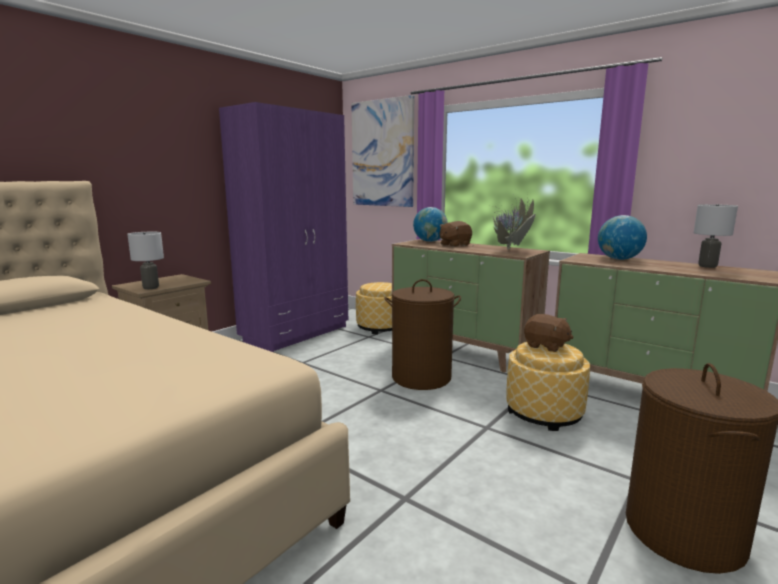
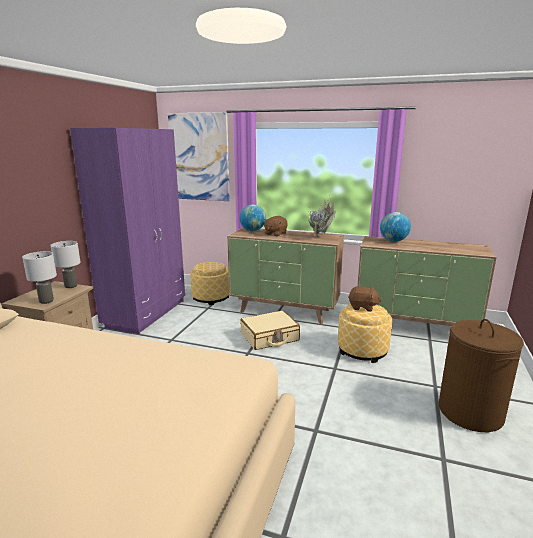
camera: 20 degrees left, 5 degrees up
(421, 377) = (269, 337): brown laundry basket -> beige suitcase
(708, 266) = (446, 244): white table lamp -> white table lamp (71, 286)

